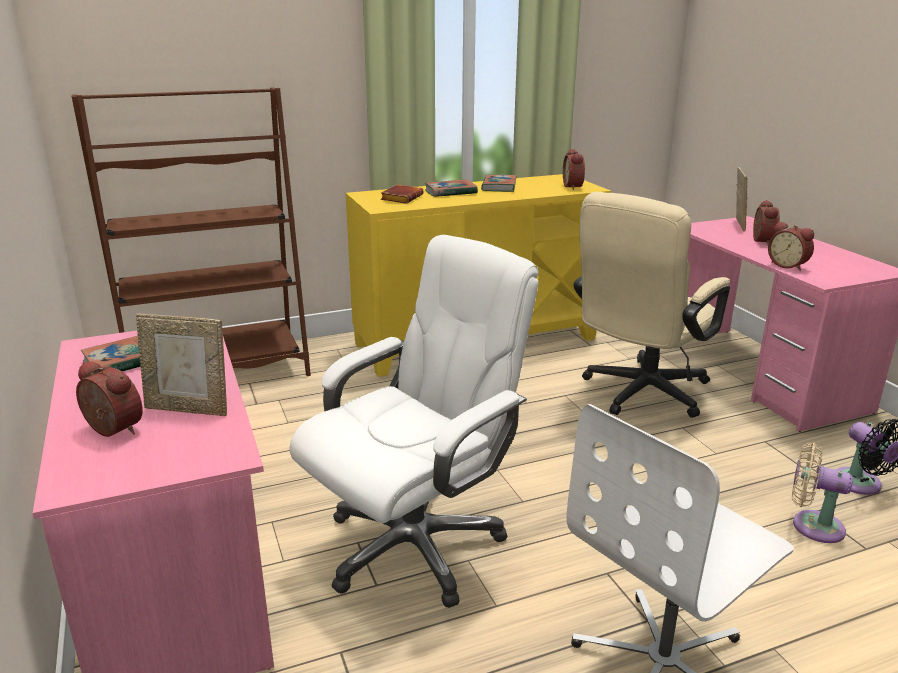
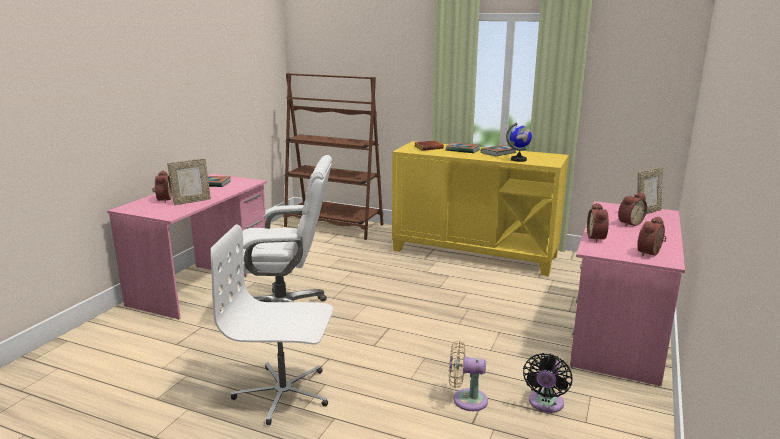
camera: 45 degrees right, 5 degrees down
(188, 409) = (191, 201): picture frame -> picture frame turned 90 degrees counterclockwise
(546, 190) = (518, 160): none -> globe
(574, 186) = (544, 161): alarm clock -> alarm clock (651, 253)
(639, 394) = (510, 309): beige office chair -> none
(812, 525) = (466, 400): beige fan -> beige fan turned 60 degrees counterclockwise

